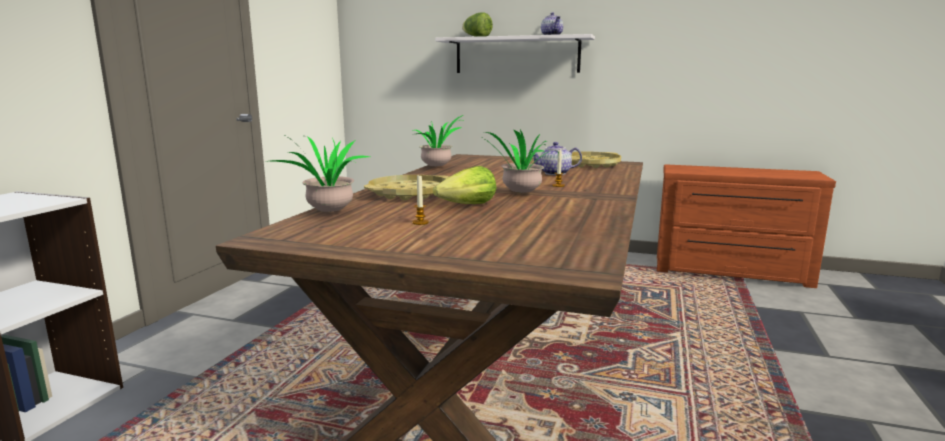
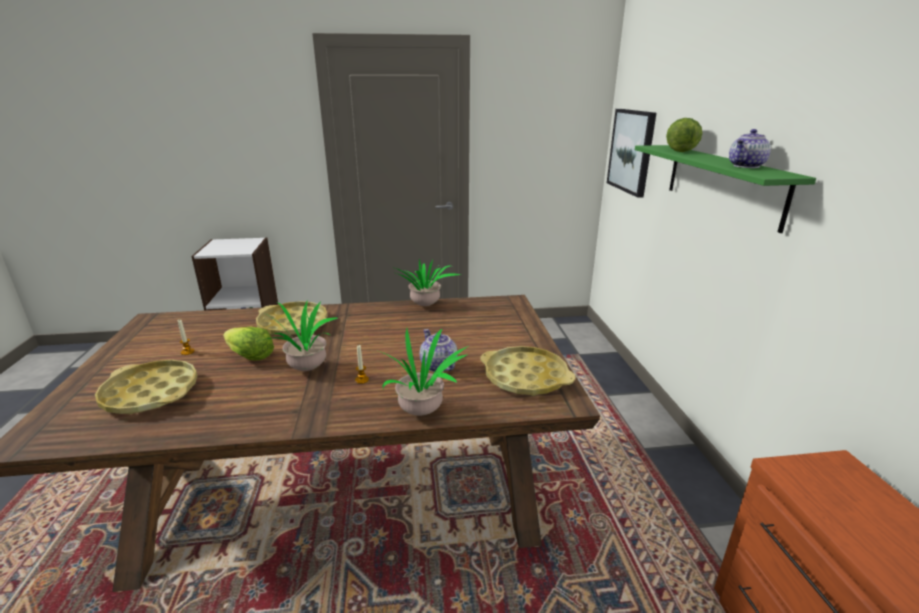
camera: 65 degrees right, 10 degrees up
(328, 212) = (220, 316): potted plant -> potted plant (421, 410)
(388, 53) = (631, 151): none -> picture
(514, 232) = (150, 393): none -> yellow tray
(516, 55) = (722, 183): white shelf -> green shelf

